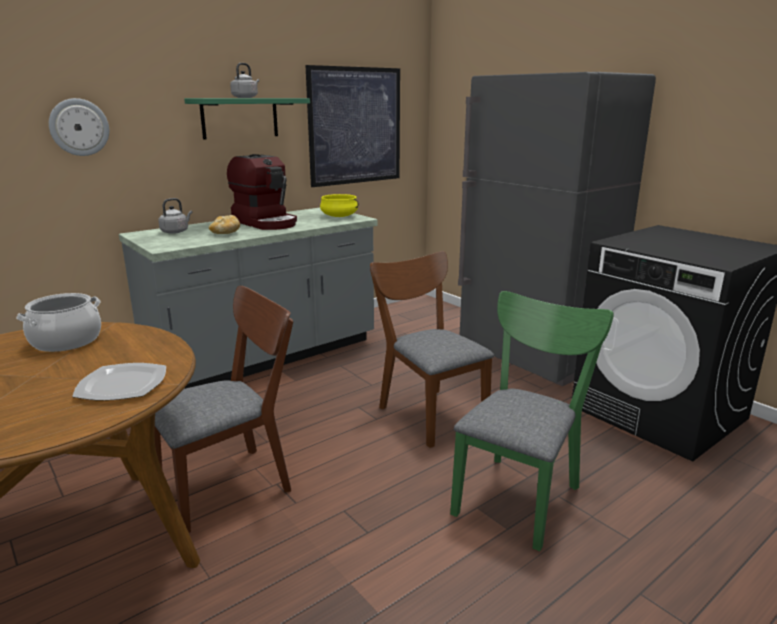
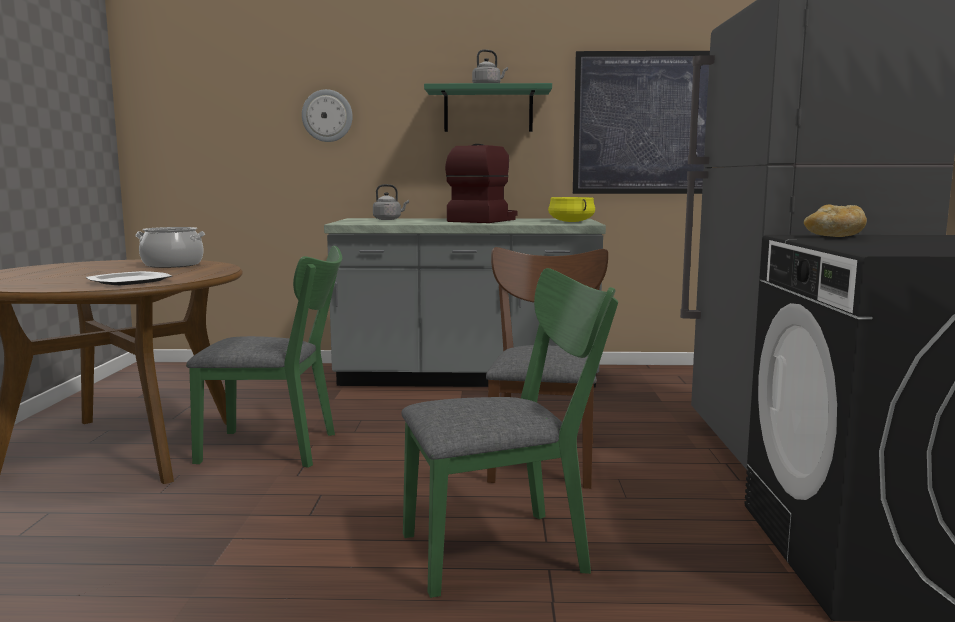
camera: 40 degrees right, 10 degrees down
(225, 233) = (421, 222): bread -> bread (834, 236)
(233, 484) = (278, 448): brown chair -> green chair
(266, 222) = (483, 220): coffee machine -> coffee machine turned 150 degrees counterclockwise

